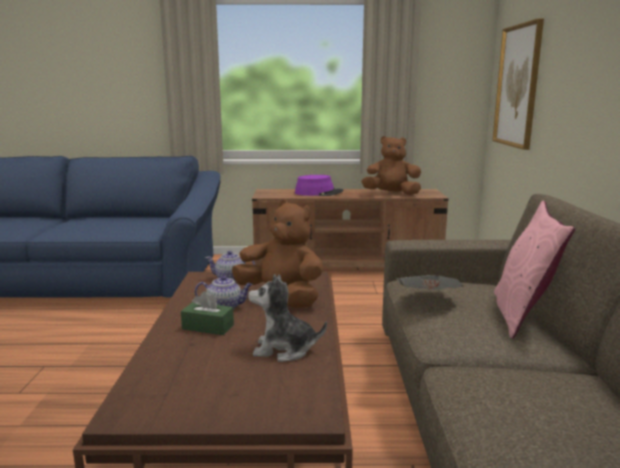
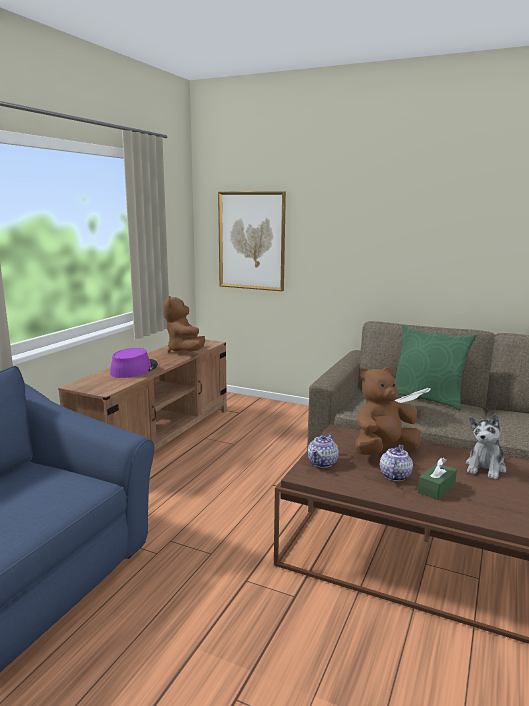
camera: 65 degrees left, 0 degrees up
(391, 194) = (185, 351): brown plush toy -> brown plush toy turned 45 degrees counterclockwise
(522, 315) = (427, 398): pink pillow -> green pillow

